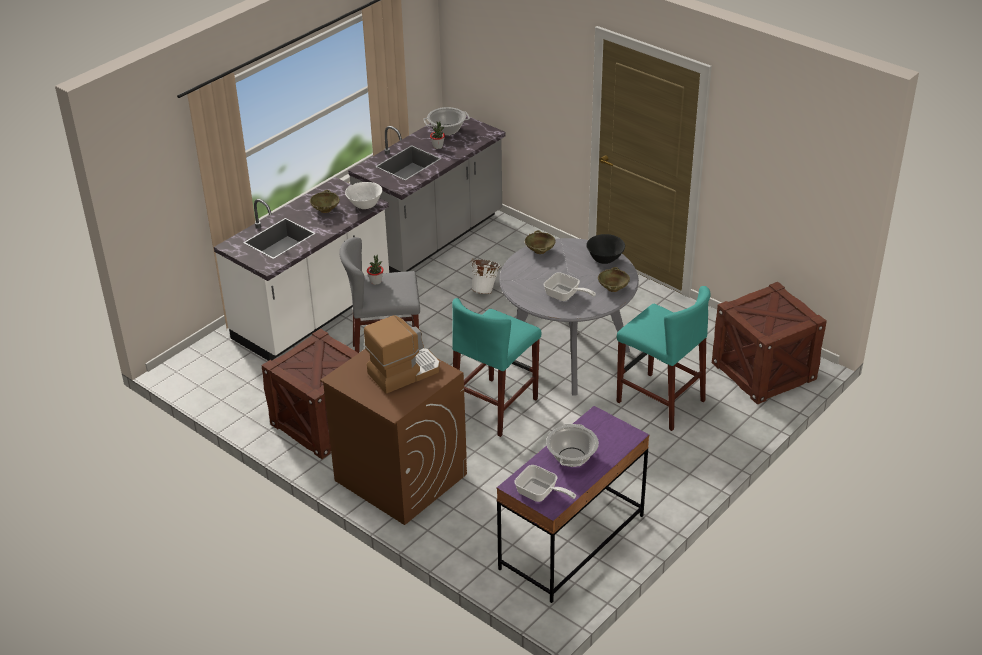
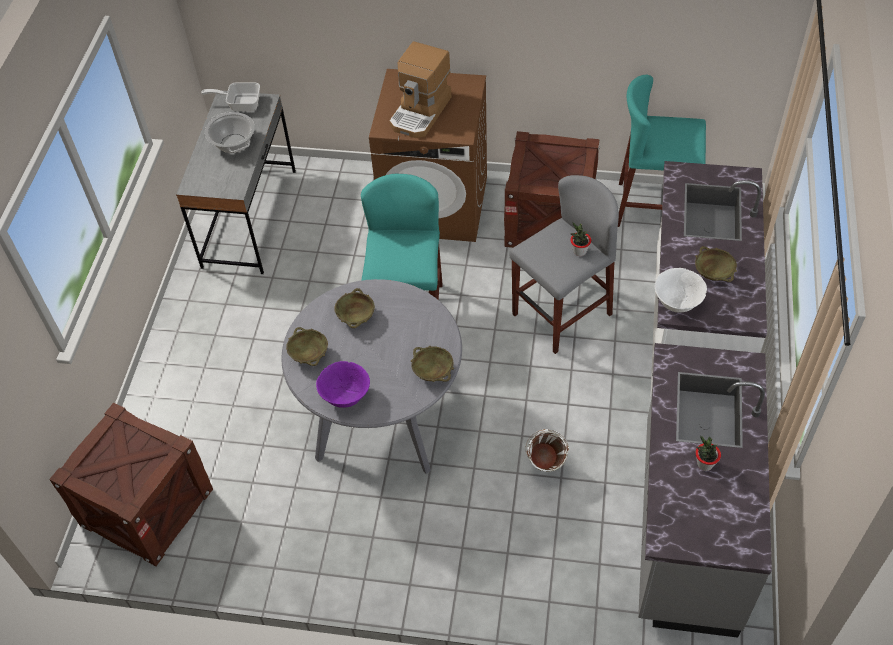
camera: 150 degrees right, 15 degrees up
(447, 130) = (729, 510): cooking pot -> none
(565, 296) = (356, 317): frying pan -> beige bowl
(571, 542) = (250, 218): purple desk -> grey desk
(605, 260) = (345, 396): black bowl -> purple bowl
(660, 401) = (245, 403): turquoise stool -> turquoise stool (653, 207)

